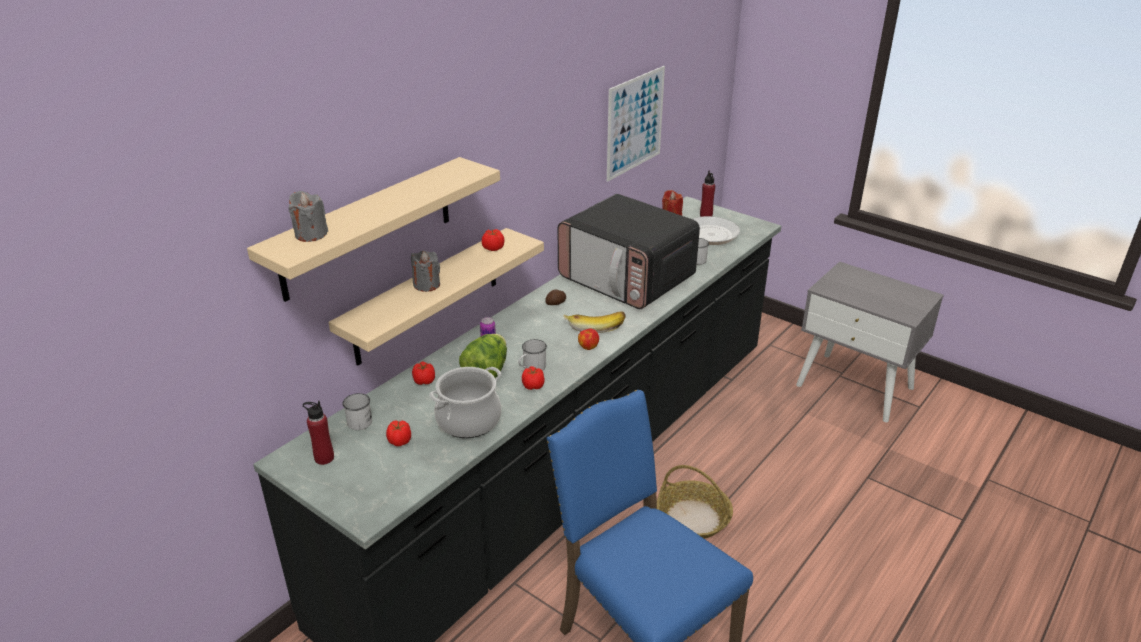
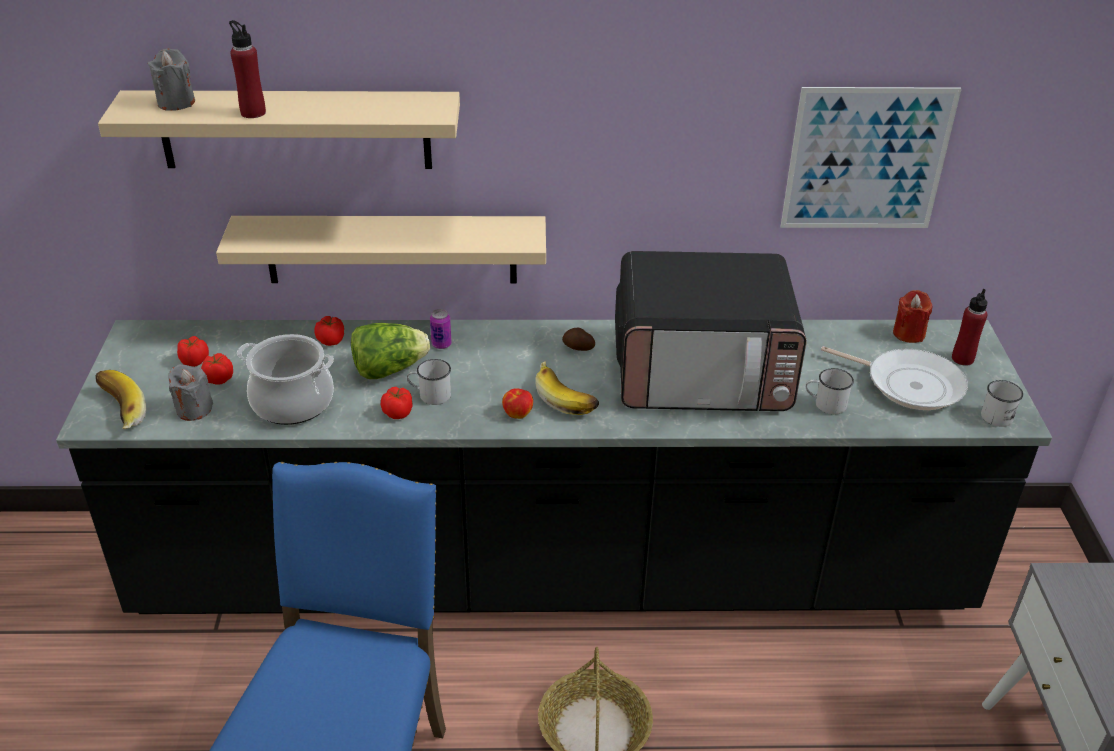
camera: 50 degrees right, 5 degrees up
(324, 458) = (155, 351): red bottle -> red bottle (253, 112)
(360, 420) = (230, 338): white mug -> white mug (999, 414)
(373, 500) = (118, 412): none -> banana
(426, 285) = (359, 230): grey candle -> grey candle (194, 409)
(493, 248) = (486, 229): tomato -> tomato (194, 361)
(627, 279) = (702, 371): microwave -> microwave turned 90 degrees counterclockwise

